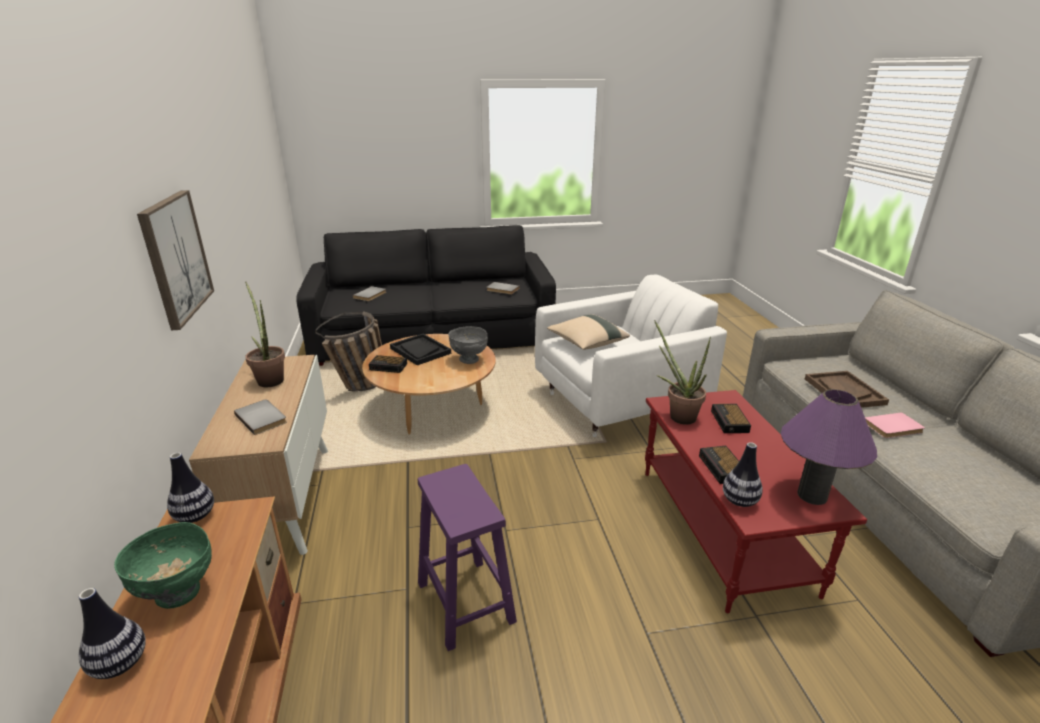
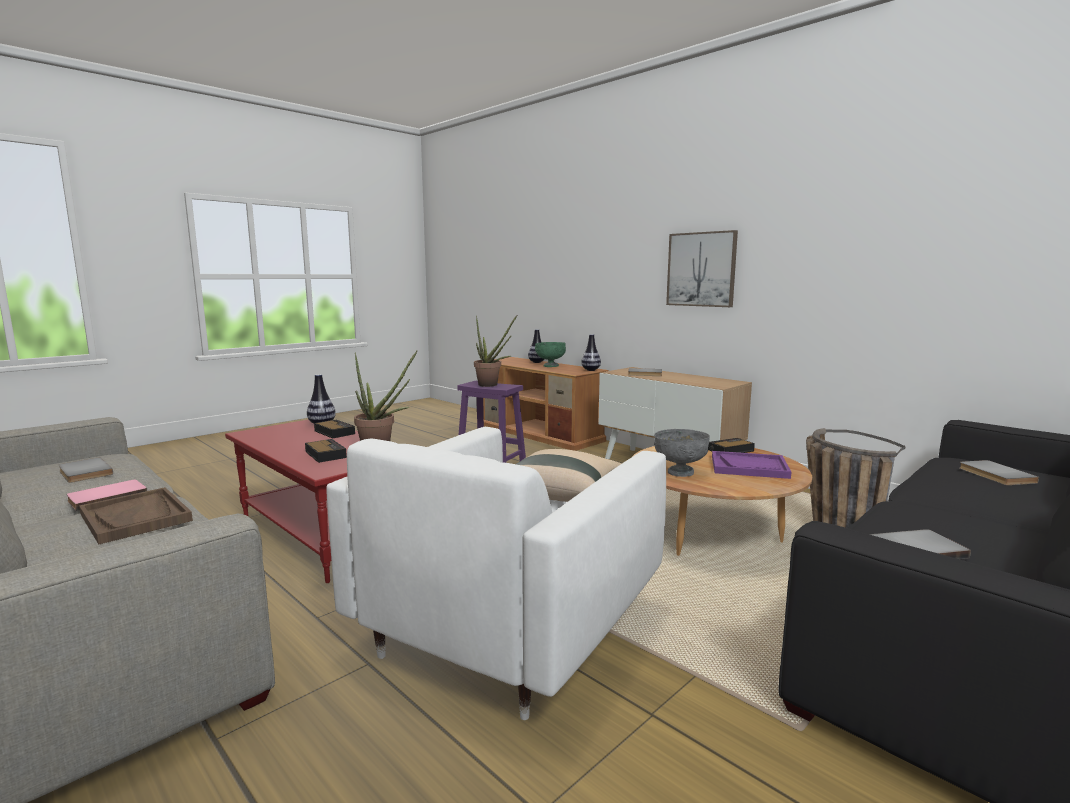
camera: 145 degrees right, 15 degrees down
(270, 379) = (699, 380): potted plant -> potted plant (491, 385)
(420, 351) = (749, 467): black tray -> purple tray
(812, 495) = (262, 434): purple table lamp -> none
(959, 469) = (83, 473): none -> grey book

